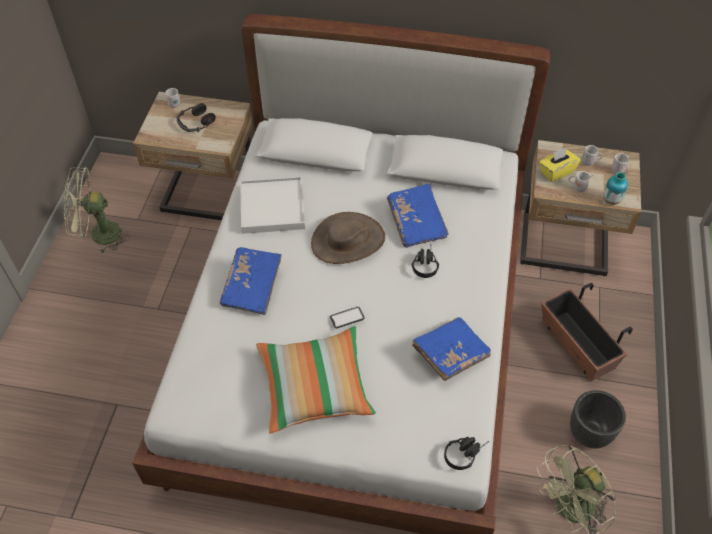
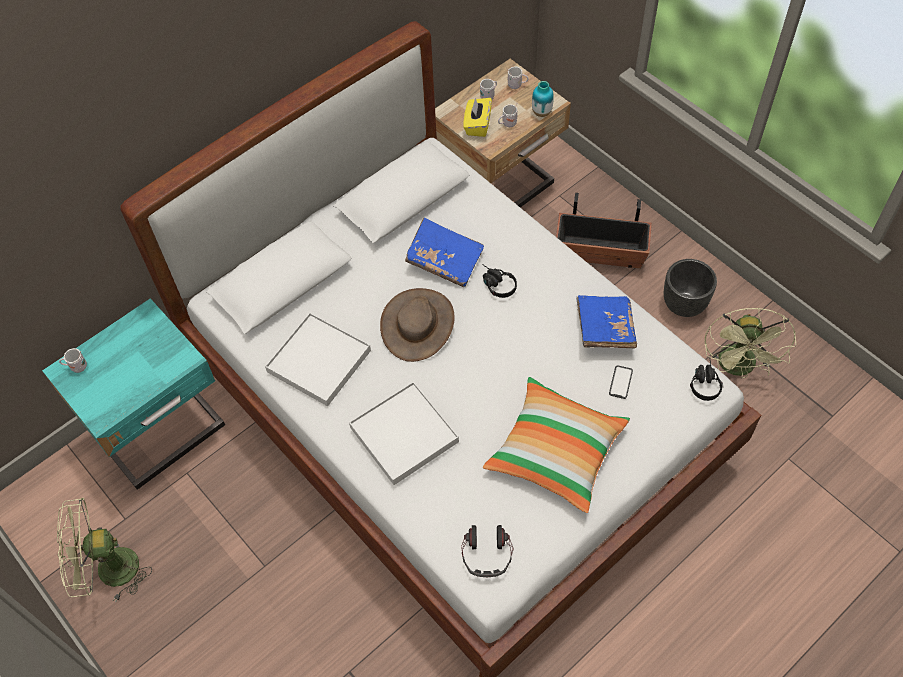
camera: 50 degrees left, 5 degrees up
(98, 235) = (108, 571): green fan -> green fan turned 45 degrees clockwise
(196, 123) = (128, 362): headphones -> headphones (487, 554)
(208, 197) = (162, 432): beige nightstand -> turquoise nightstand
(252, 287) = (404, 435): blue book -> white tray
(347, 318) = (504, 380): phone -> phone (620, 382)

